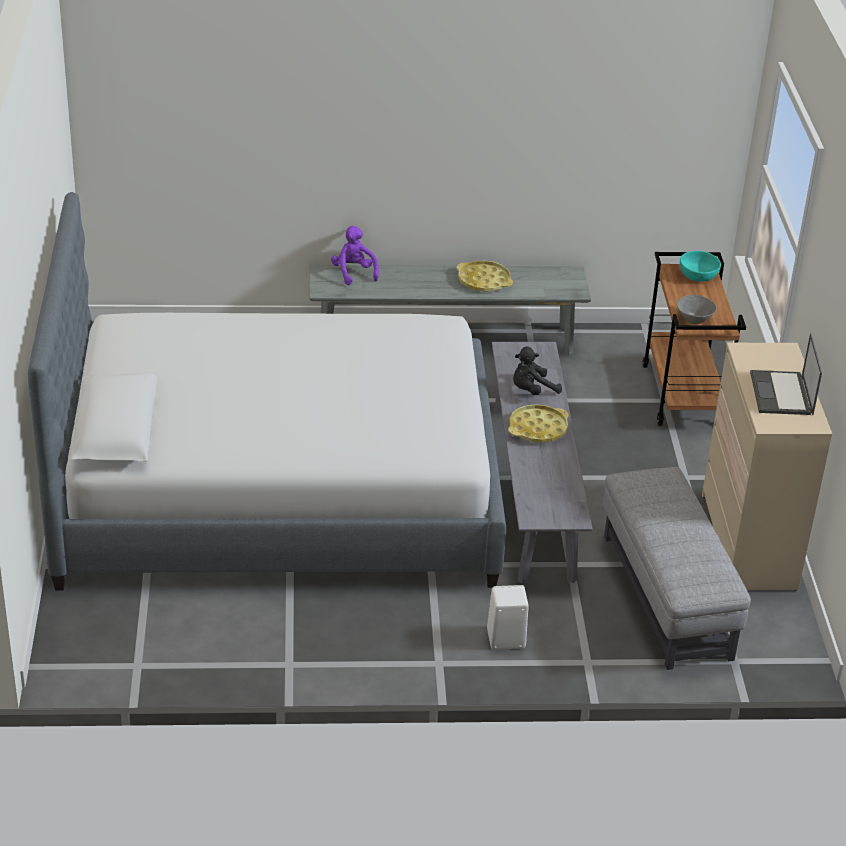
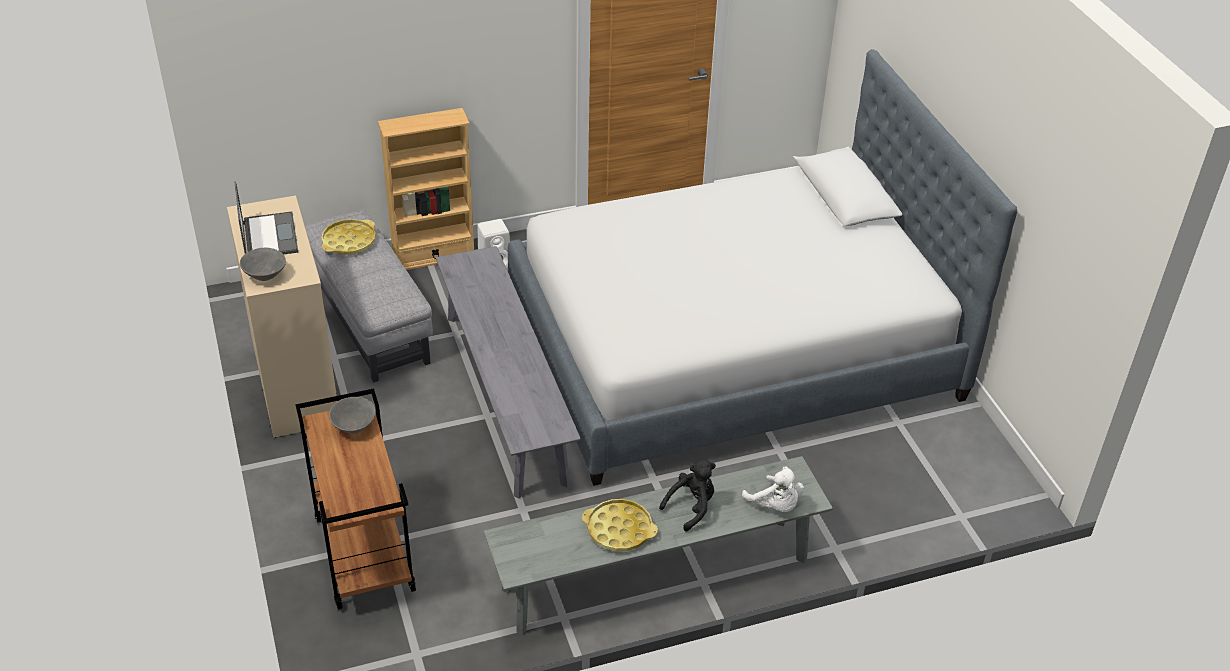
camera: 165 degrees right, 5 degrees up
(354, 273) = (775, 505): purple plush toy -> white plush toy
(532, 390) = (520, 383): black plush toy -> black plush toy (691, 507)
(538, 429) = (503, 340): yellow tray -> yellow tray (349, 241)
(580, 665) = (433, 256): none -> beige bookcase
(698, 275) = (350, 500): turquoise bowl -> none
(781, 356) = (265, 276): none -> grey bowl

